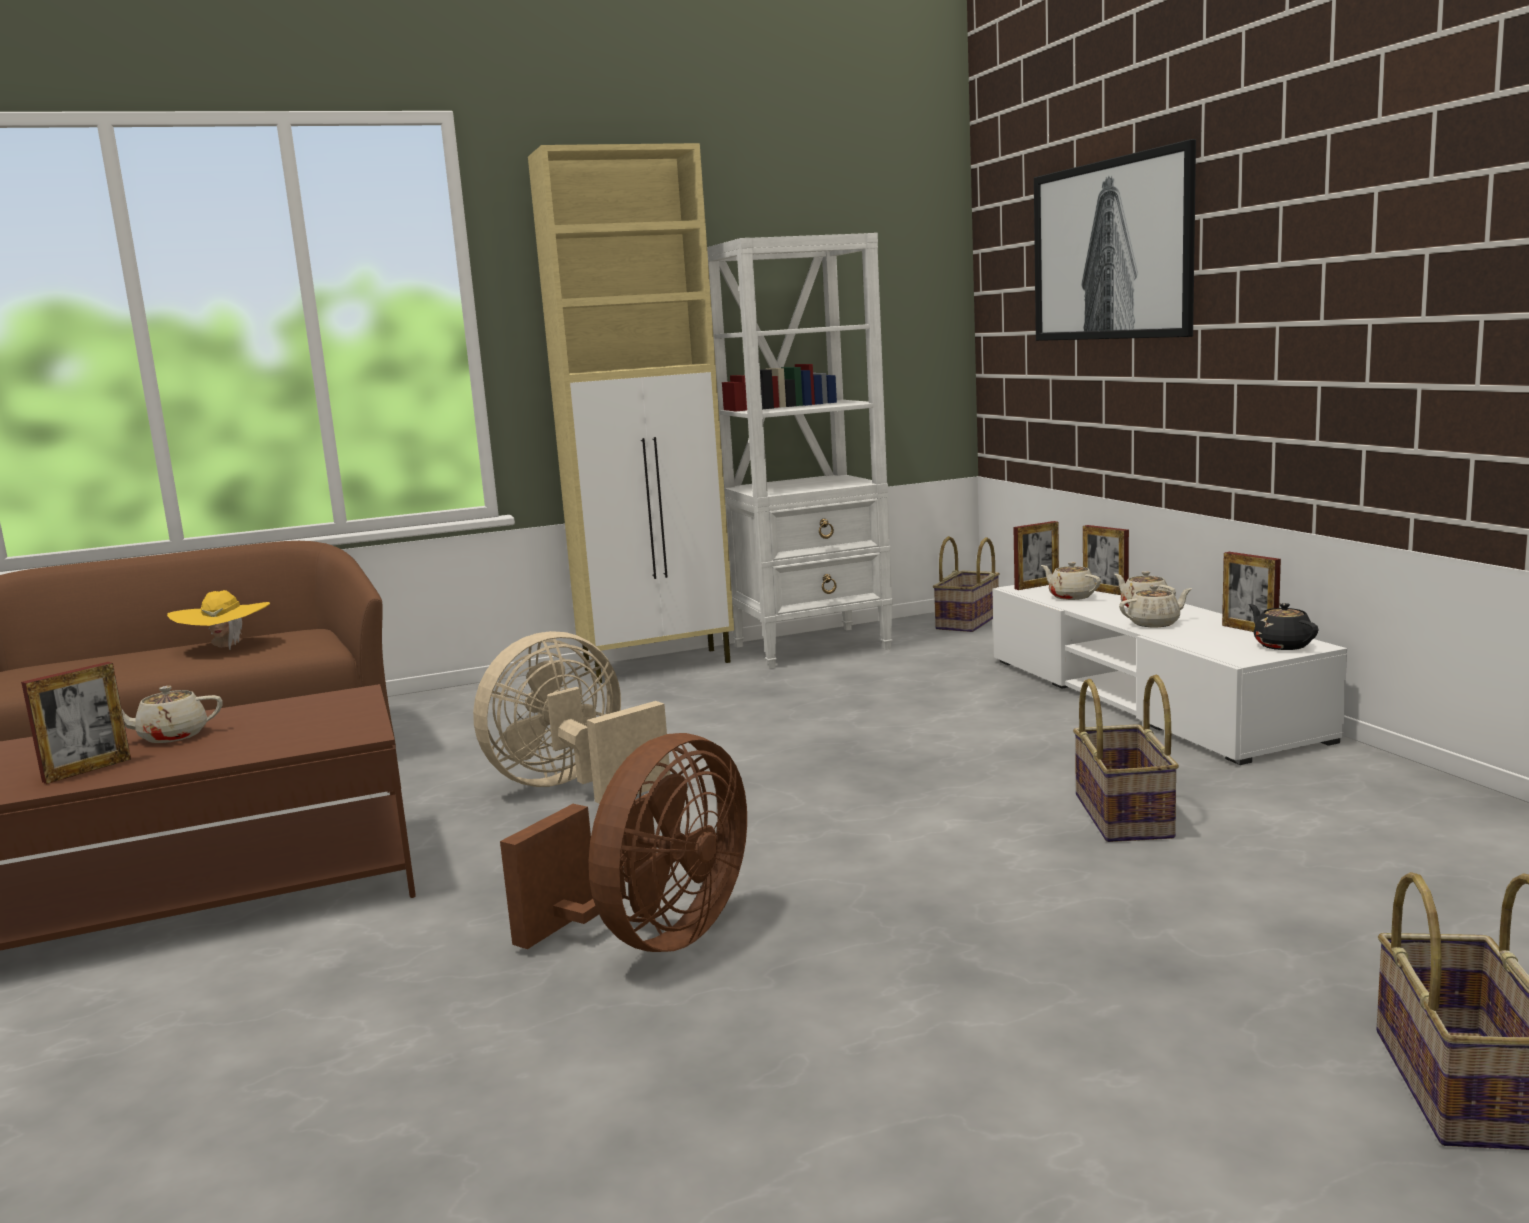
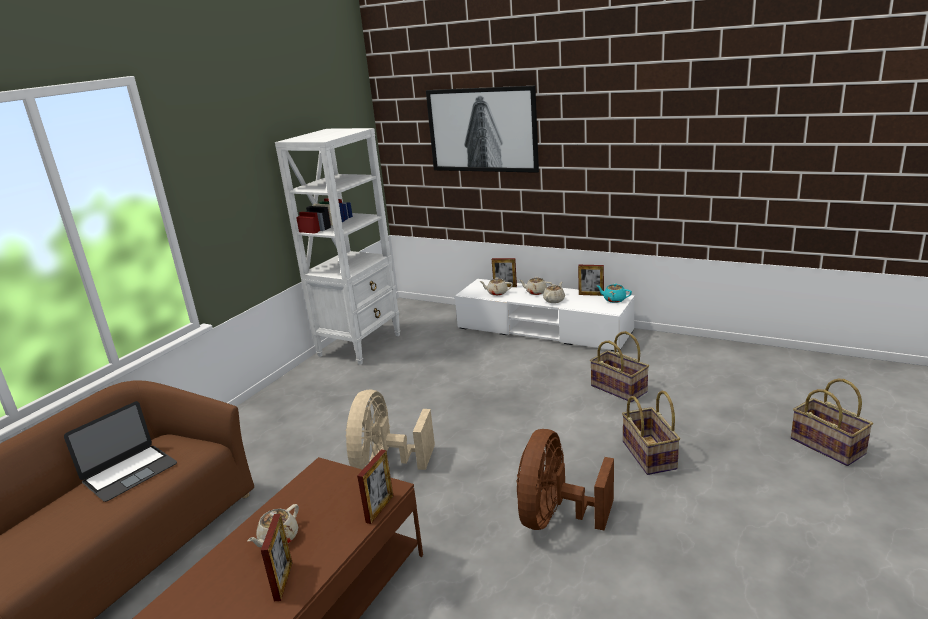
camera: 40 degrees left, 10 degrees up
(226, 647) = (129, 472): yellow hat -> laptop
(654, 937) = (556, 518): brown fan -> brown fan turned 150 degrees counterclockwise
(659, 665) = (298, 381): beige cabinet -> none
(968, 622) = (410, 309): basket -> basket (650, 455)
(1036, 586) = (471, 290): picture frame -> picture frame (379, 509)
(1282, 645) = (614, 300): black teapot -> turquoise teapot

